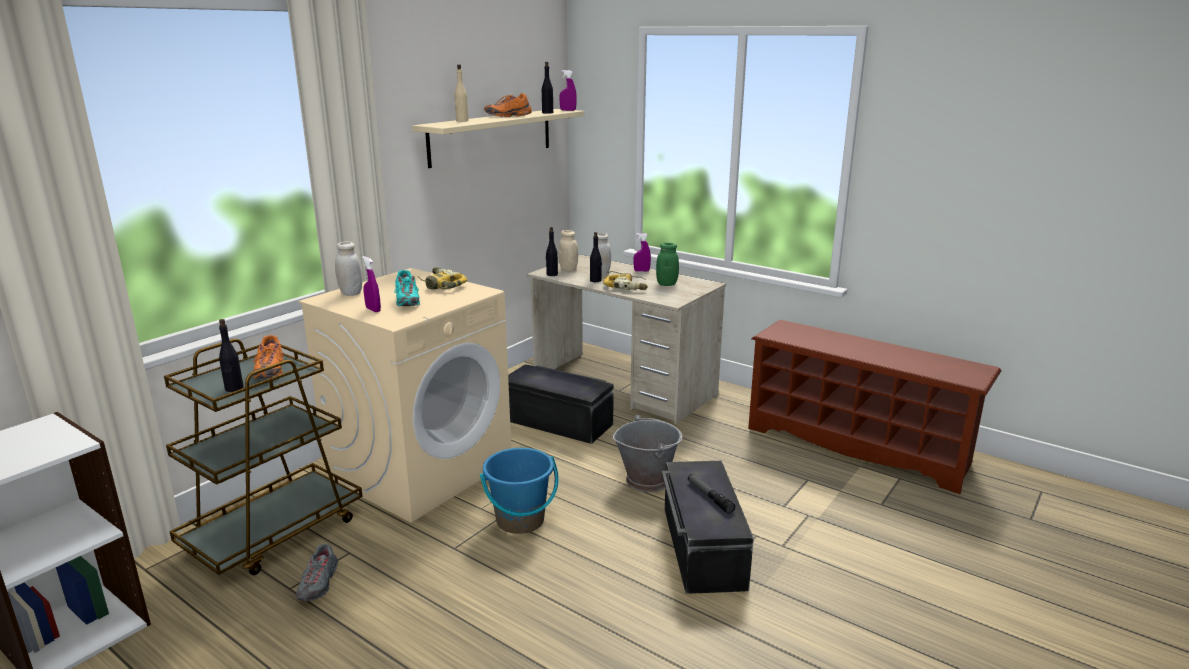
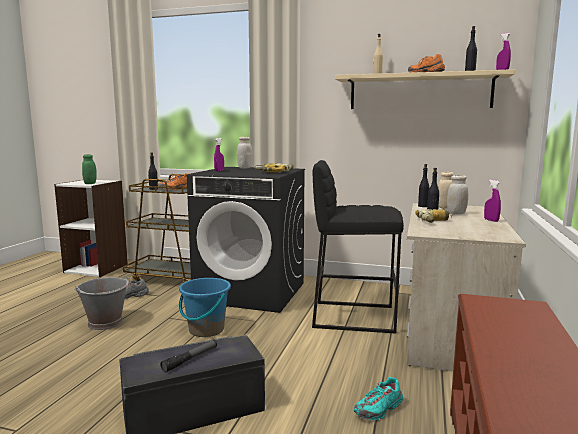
camera: 70 degrees right, 10 degrees down
(407, 302) = (238, 172): turquoise shoe -> turquoise shoe (379, 410)
(421, 469) = (252, 292): beige washing machine -> black washing machine
(558, 421) = (354, 316): black storage box -> black stool
(647, 480) = (290, 367): grey bucket -> grey bucket (106, 323)
(666, 284) = (470, 228): green jar -> green jar (90, 183)

